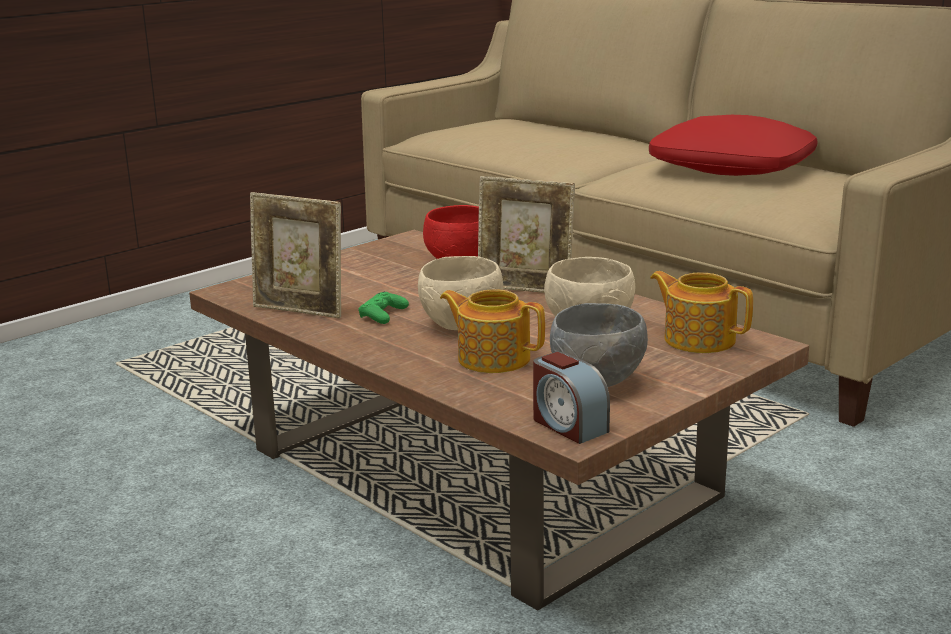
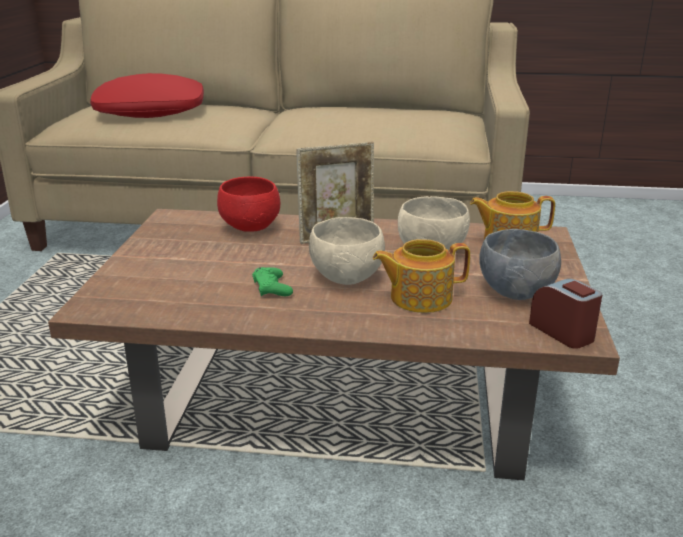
camera: 40 degrees left, 5 degrees up
(300, 311) = (195, 307): picture frame -> none
(568, 425) = (563, 332): alarm clock -> alarm clock turned 135 degrees counterclockwise
(732, 166) = (351, 115): red pillow -> red pillow (151, 111)

